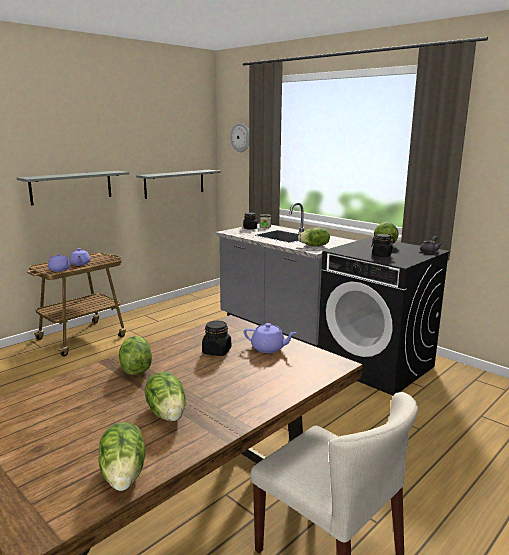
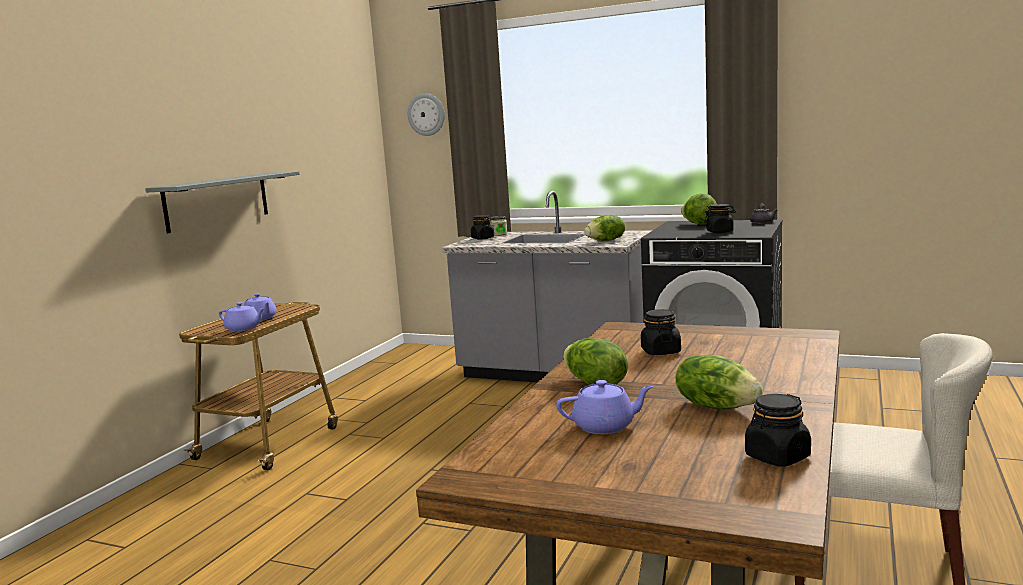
camera: 20 degrees left, 5 degrees down
(125, 474) = (777, 457): lettuce -> black jar
(174, 183) = (340, 190): grey shelf -> none
(269, 348) = (715, 338): purple teapot -> purple teapot (605, 426)

